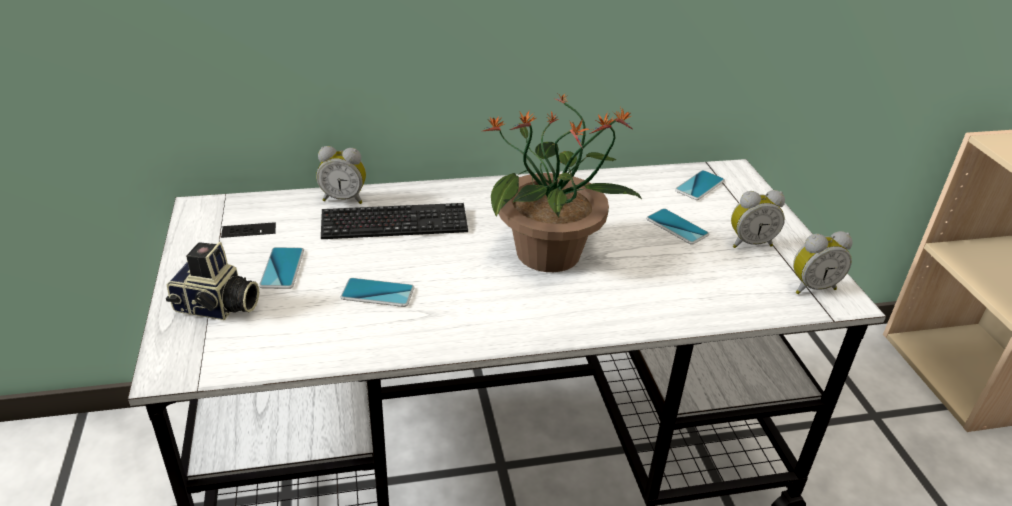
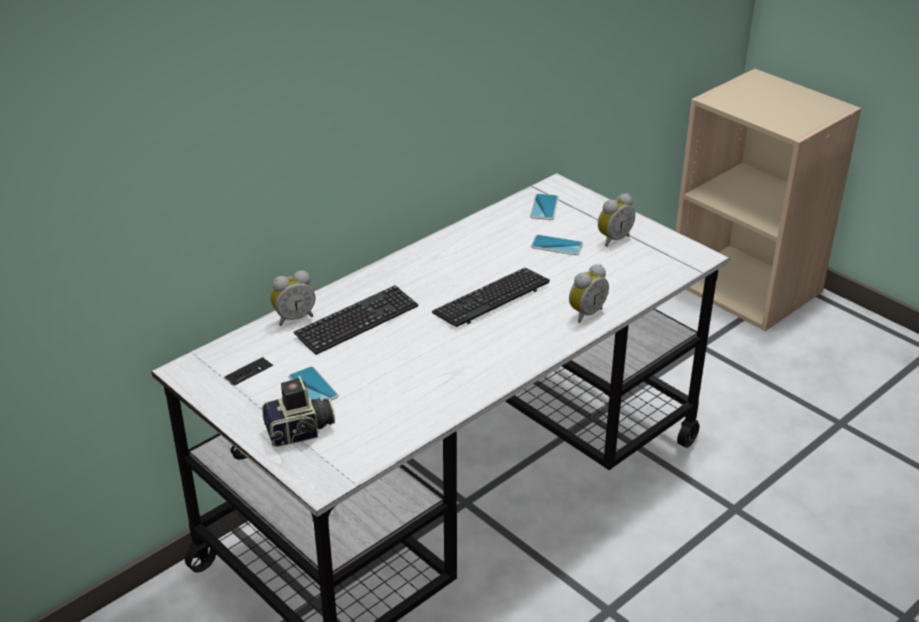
camera: 30 degrees left, 0 degrees up
(377, 293) = (403, 375): phone -> none
(550, 254) = (491, 299): potted plant -> keyboard
(811, 286) = (674, 255): alarm clock -> alarm clock (585, 313)

